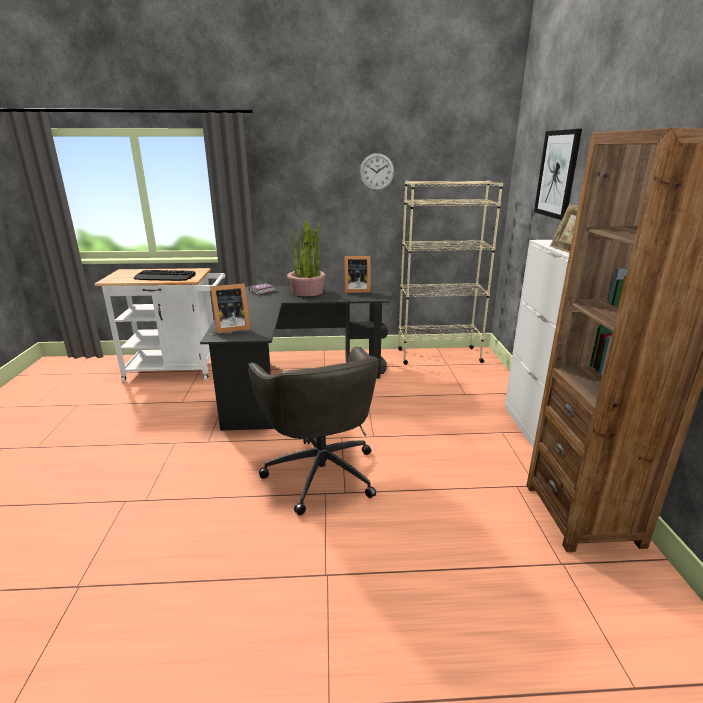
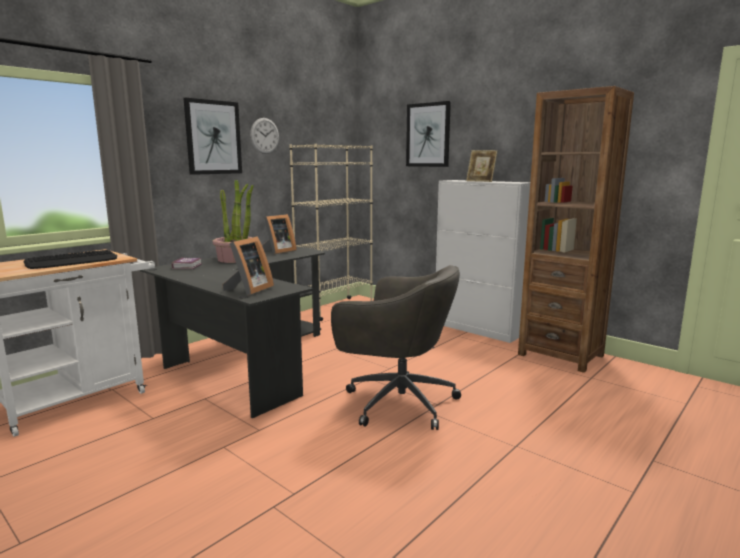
camera: 45 degrees left, 10 degrees down
(318, 175) = (213, 137): none -> picture

